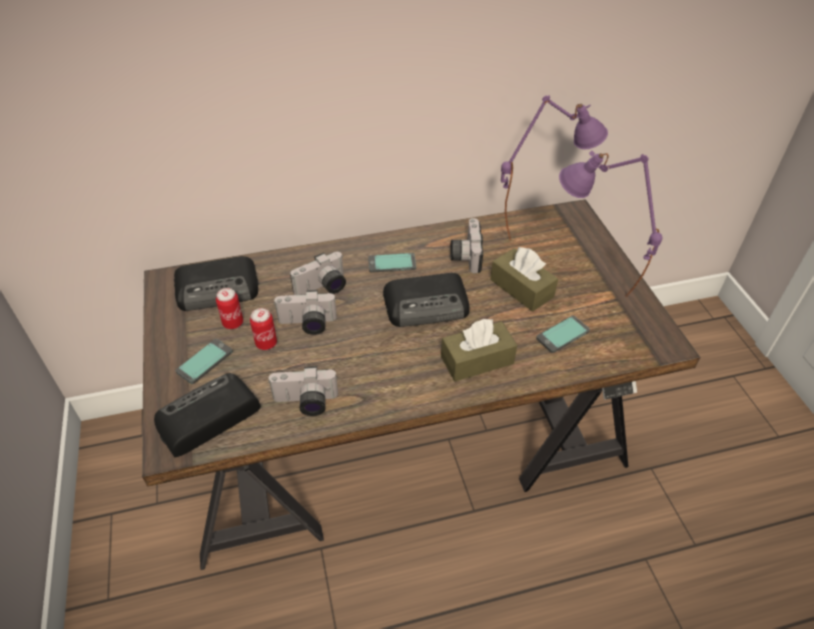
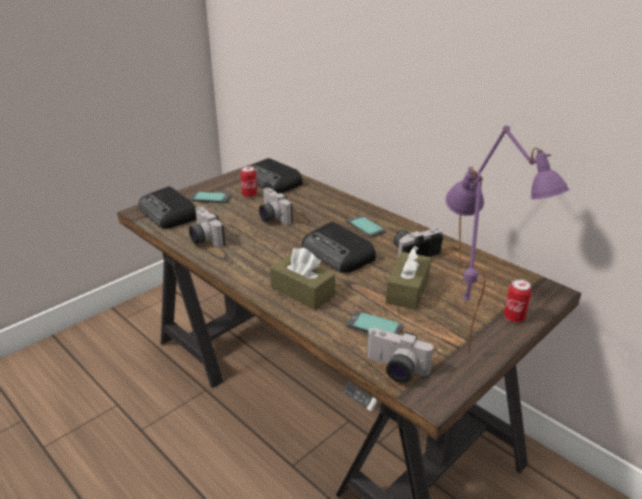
camera: 60 degrees right, 15 degrees down
(206, 418) = (169, 214): radio -> radio turned 150 degrees counterclockwise
(266, 343) = (242, 210): can -> can (514, 317)
(323, 288) = (310, 211): camera -> camera (394, 370)

